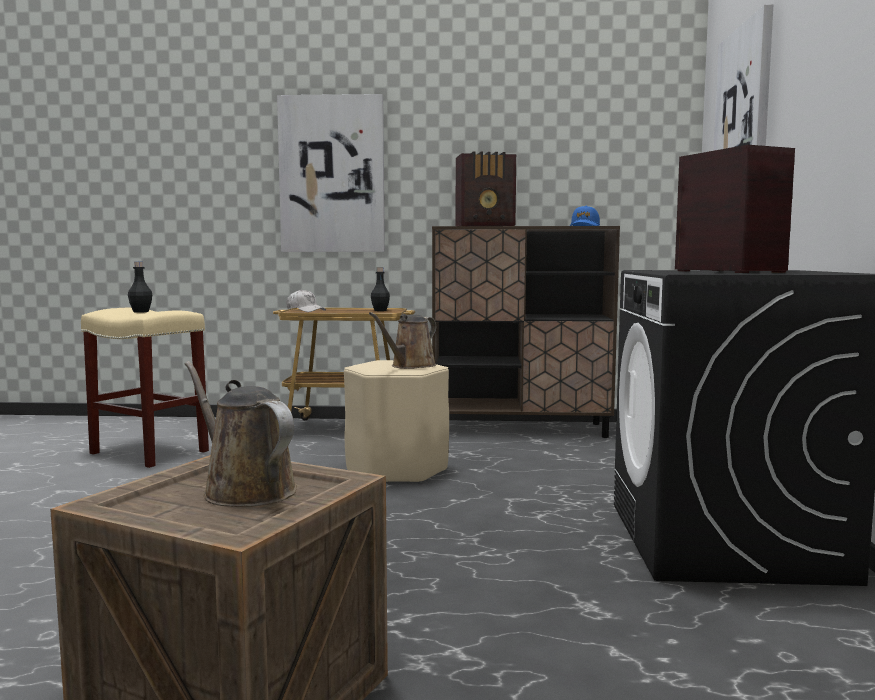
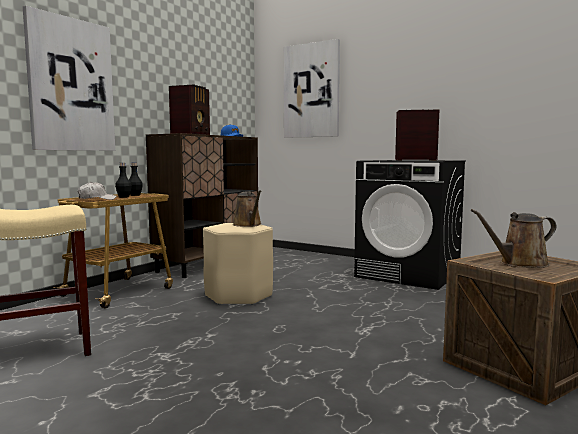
camera: 60 degrees left, 0 degrees up
(141, 312) = (34, 209): black bottle -> black bottle (124, 197)

